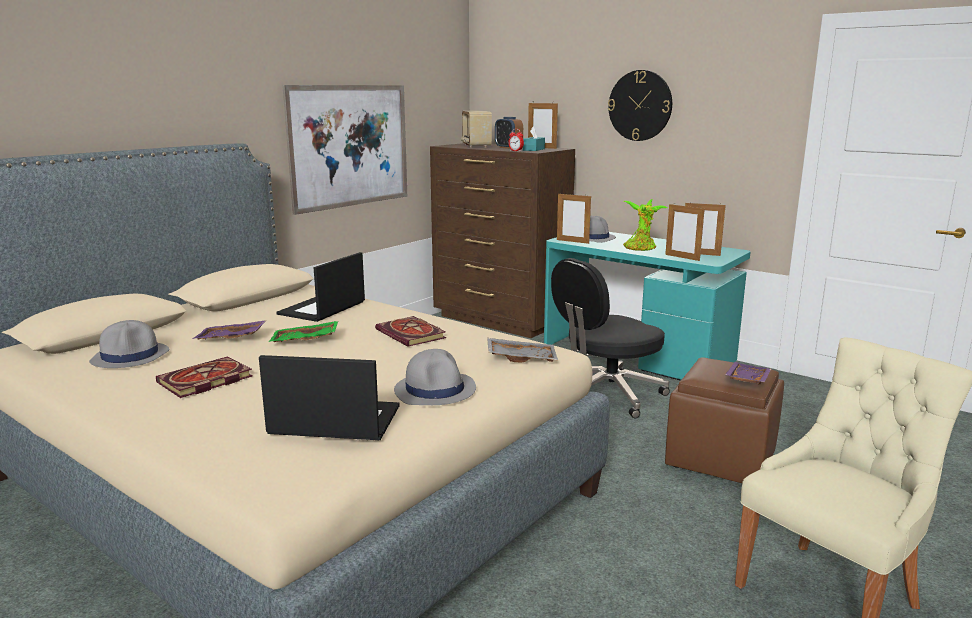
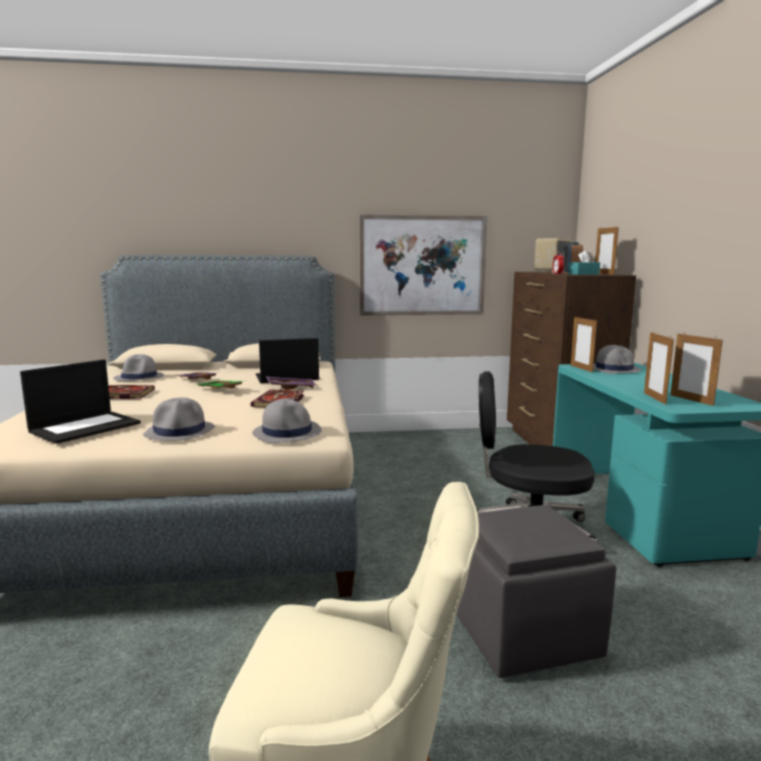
camera: 45 degrees right, 5 degrees down
(333, 421) = (85, 427): laptop -> laptop turned 75 degrees clockwise
(521, 358) = (287, 432): grey tray -> grey hat
(640, 105) = (693, 223): wall clock -> none
(641, 248) = (634, 384): potted plant -> none
(719, 459) = (521, 633): brown ottoman -> grey ottoman
(746, 380) = (524, 537): purple tray -> purple tray (291, 387)

